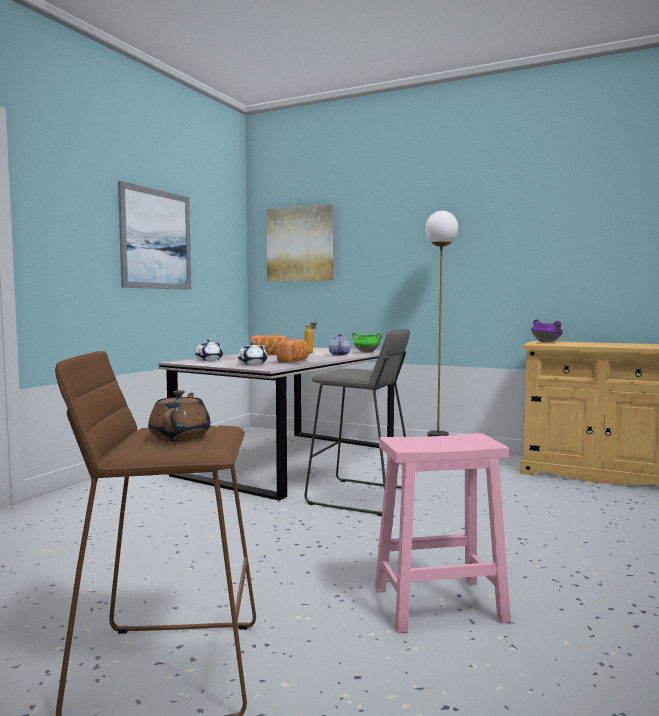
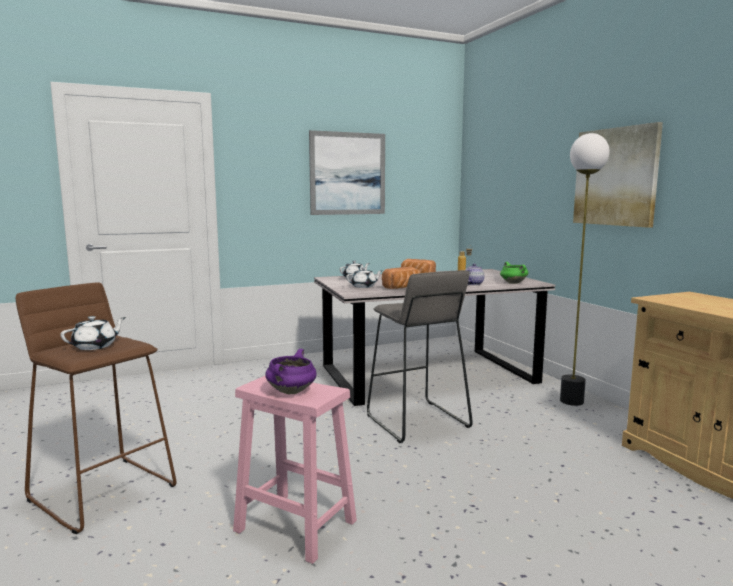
camera: 40 degrees right, 5 degrees up
(180, 437) = (95, 346): brown teapot -> white teapot
(300, 244) = (495, 168): picture -> picture (616, 177)
(547, 342) = (687, 297): purple cooking pot -> purple cooking pot (291, 392)

